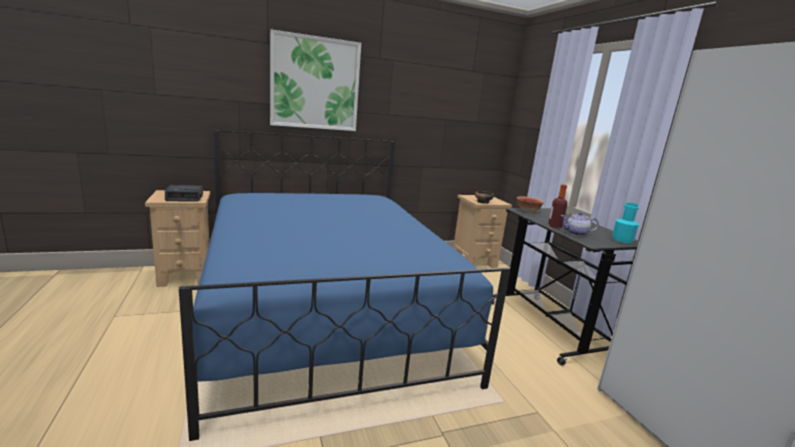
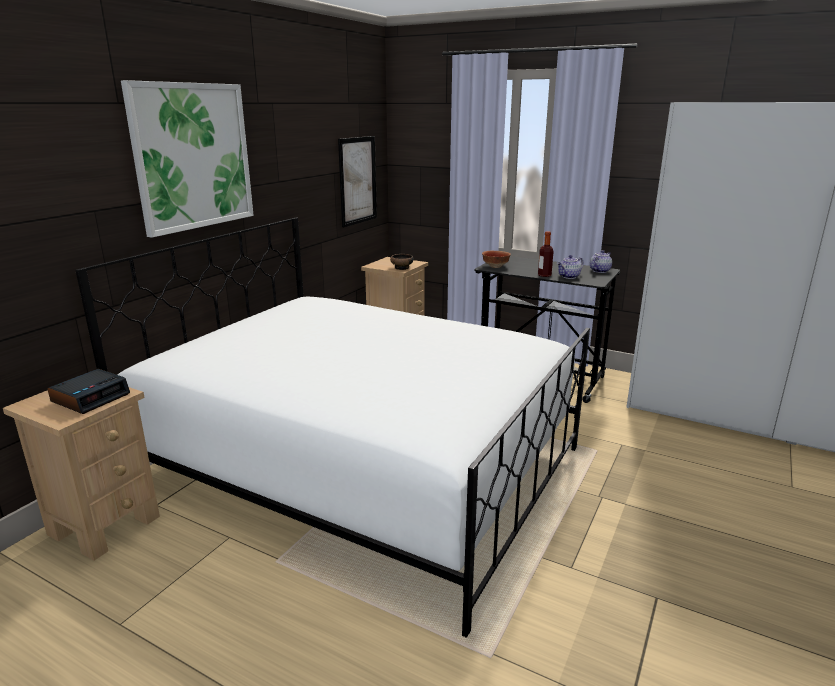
camera: 40 degrees left, 5 degrees up
(324, 313) = (360, 466): blue bed -> white bed
(470, 130) = (357, 180): none -> picture
(622, 240) = (599, 271): turquoise bottle -> teapot

